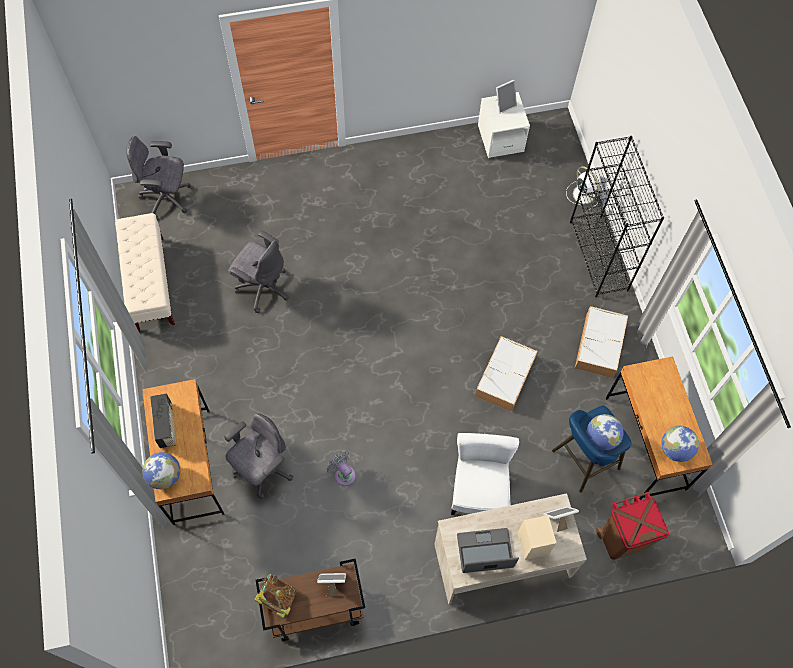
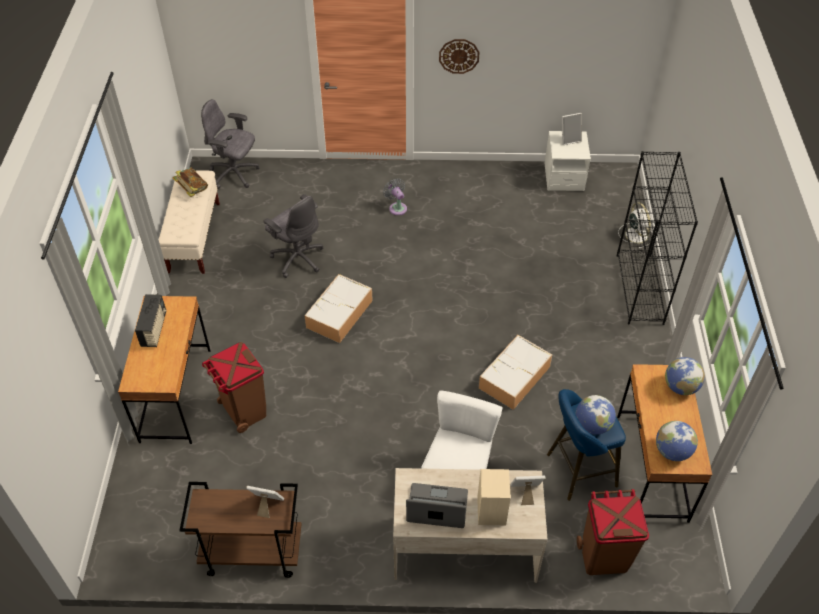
camera: 15 degrees right, 15 degrees down
(165, 476) = (136, 371): globe -> globe (680, 387)
(263, 469) = (244, 411): grey office chair -> brown trash can
(277, 598) = (206, 506): book -> book (192, 190)
(343, 473) = (322, 431): grey fan -> grey fan (397, 207)
(387, 50) = (459, 56): none -> wall clock
(599, 346) = (621, 368): storage box -> storage box (339, 315)

